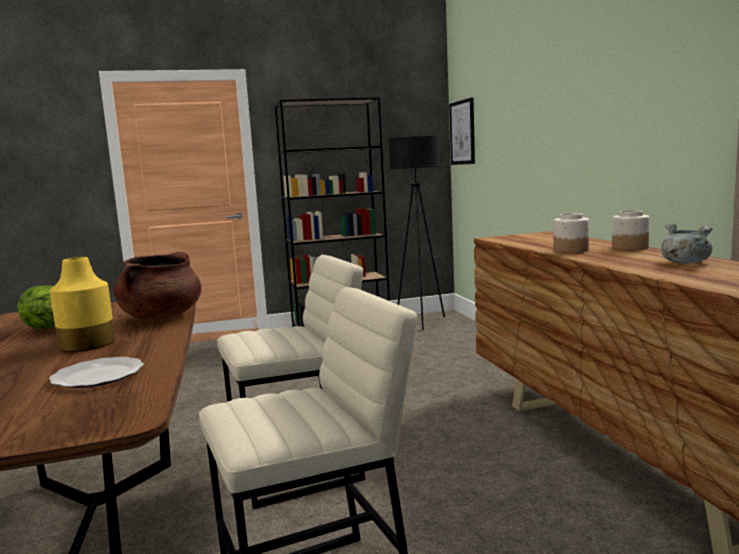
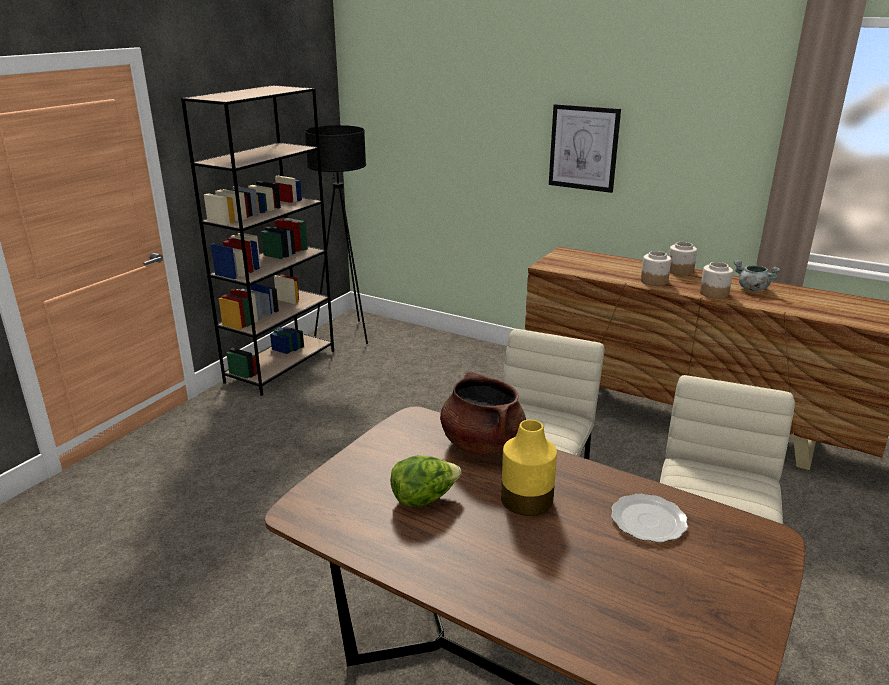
camera: 45 degrees left, 15 degrees up
(462, 132) = (373, 119): picture -> picture (583, 148)
(615, 261) = (714, 293): none -> jar

